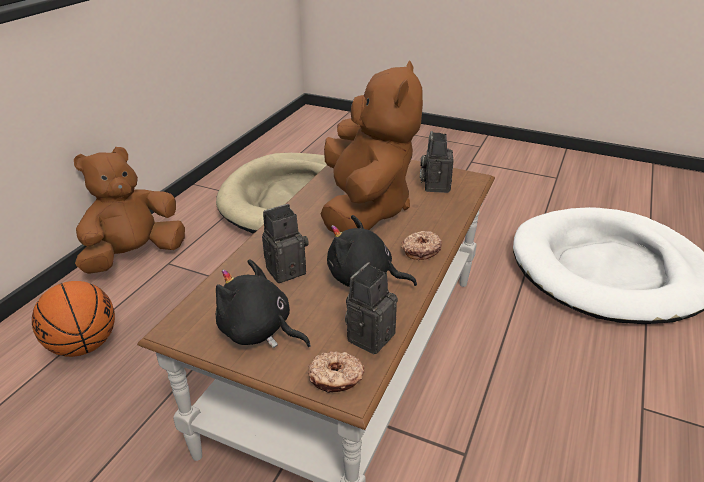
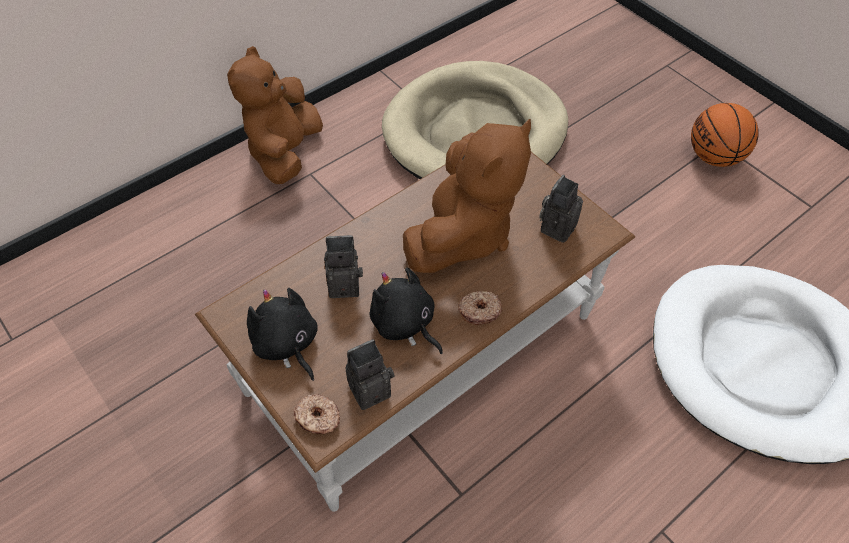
camera: 25 degrees right, 20 degrees up
(83, 345) = (204, 243): basketball -> basketball (713, 157)
(134, 255) = (284, 152): brown plush toy -> brown plush toy turned 60 degrees counterclockwise

